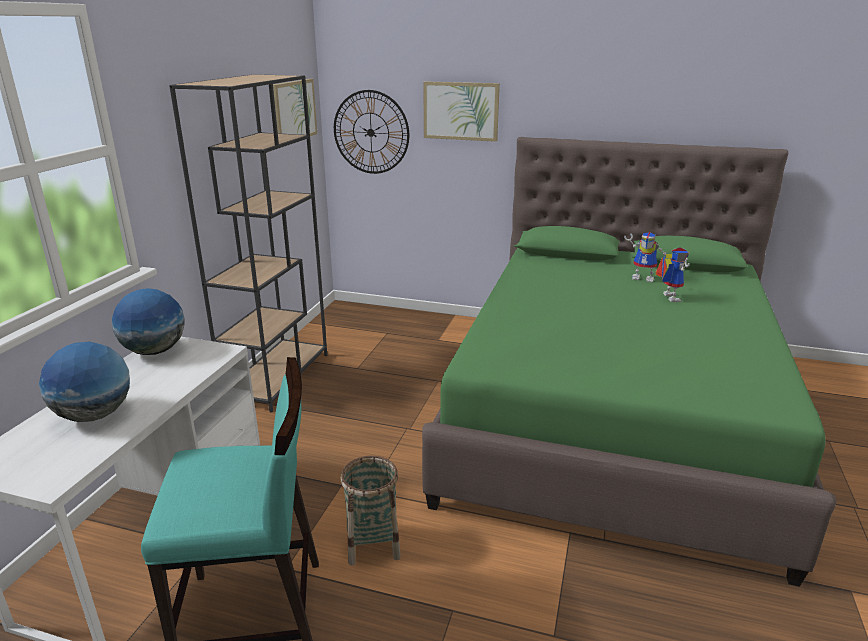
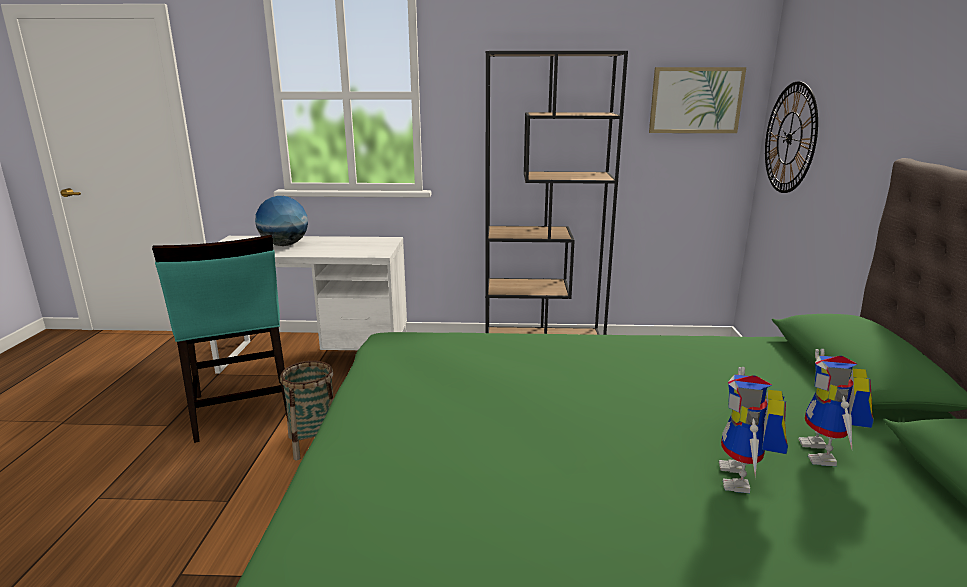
camera: 75 degrees right, 5 degrees down
(155, 351) = (373, 240): globe -> none
(461, 111) = (867, 112): picture -> none
(667, 297) = (743, 481): toy robot -> toy robot turned 120 degrees clockwise

